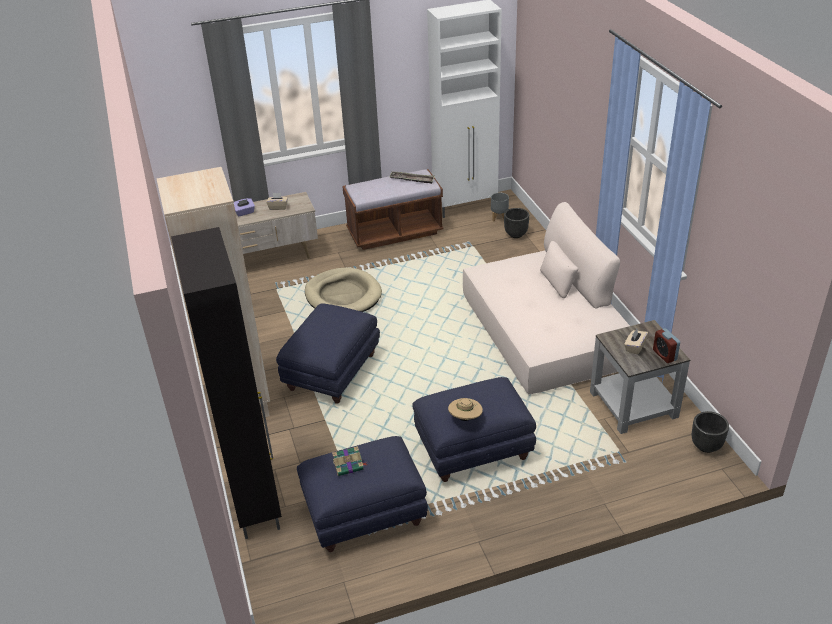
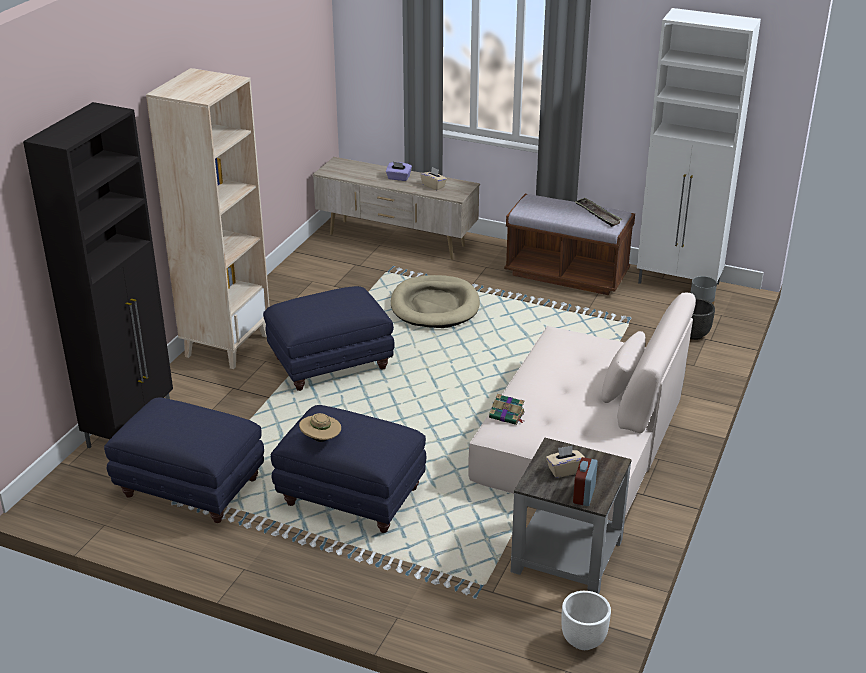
camera: 40 degrees right, 5 degrees down
(349, 465) = (176, 417): book -> book (507, 415)
(706, 446) = (584, 641): black planter -> white planter

